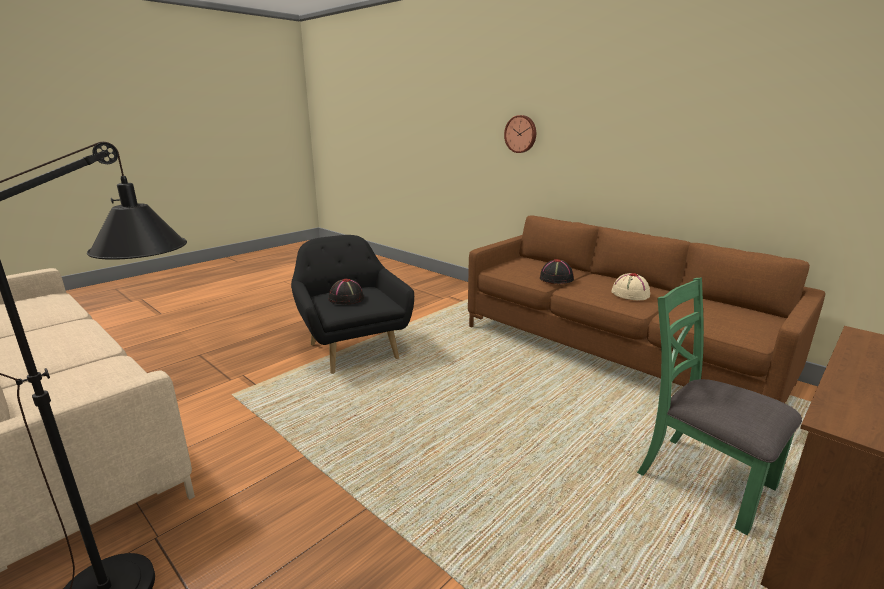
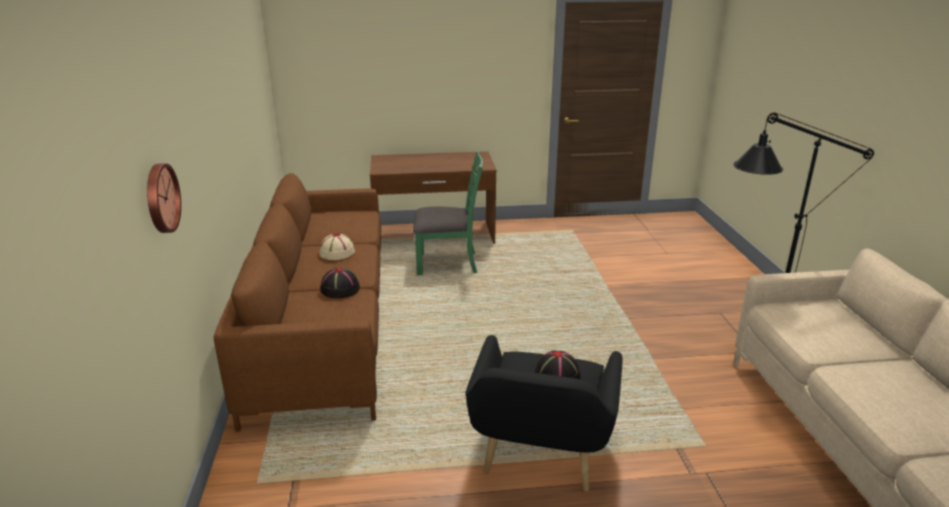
camera: 140 degrees left, 5 degrees up
(703, 480) = (448, 263): green chair -> green chair turned 90 degrees counterclockwise

